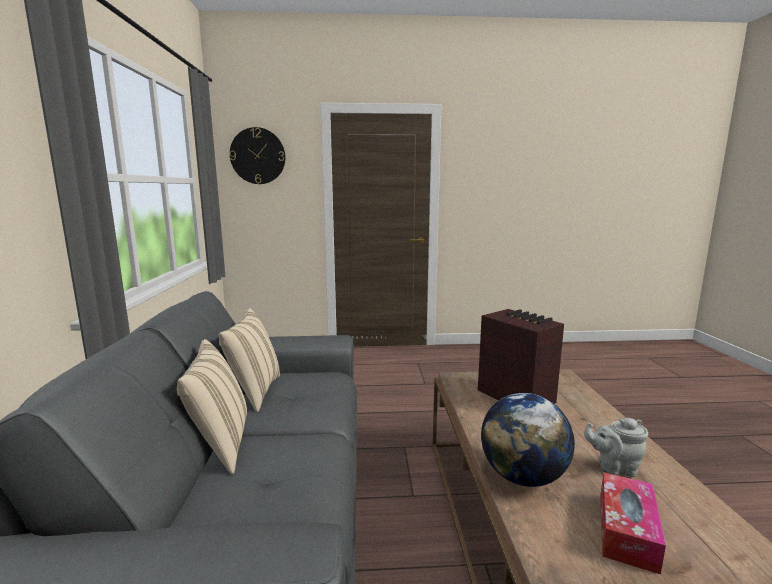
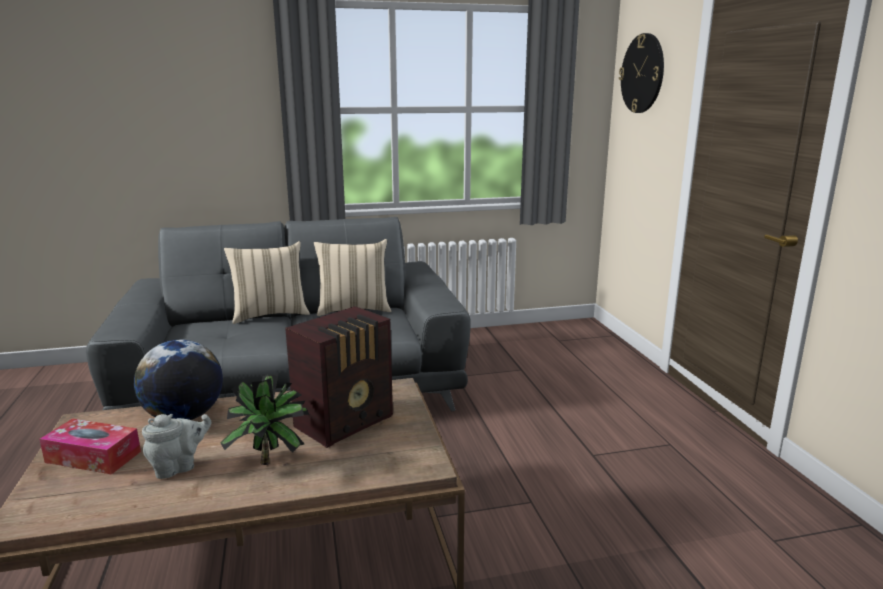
camera: 80 degrees right, 5 degrees up
(582, 424) = (272, 461): none -> potted plant
(614, 468) = (179, 467): grey teapot -> grey teapot turned 60 degrees clockwise

